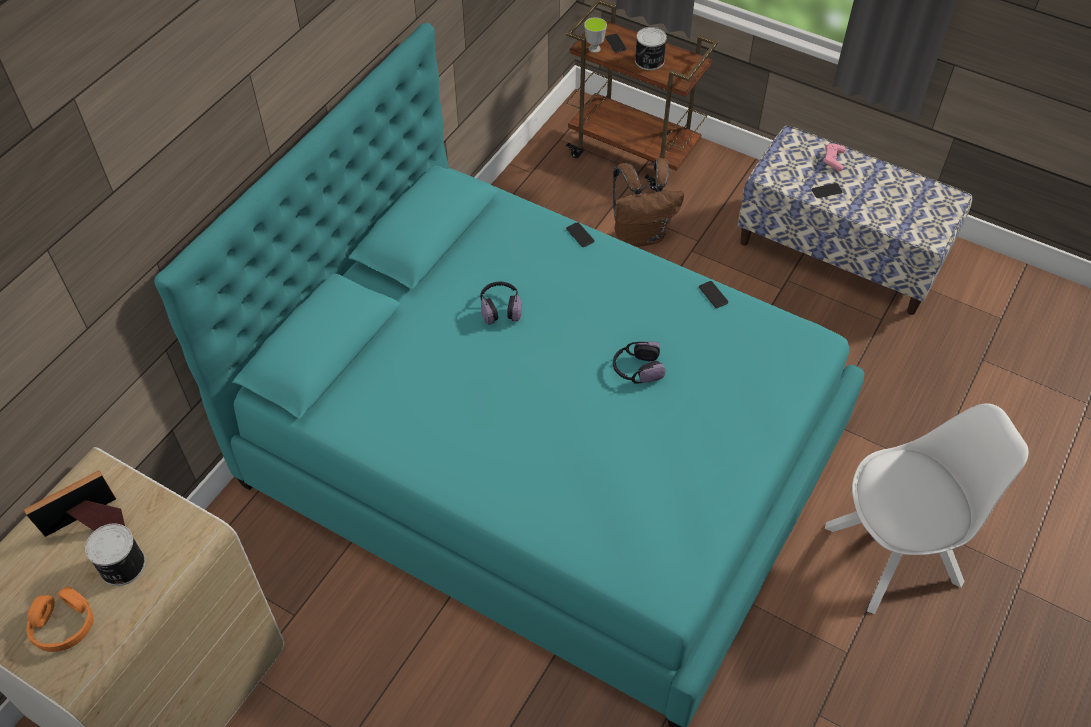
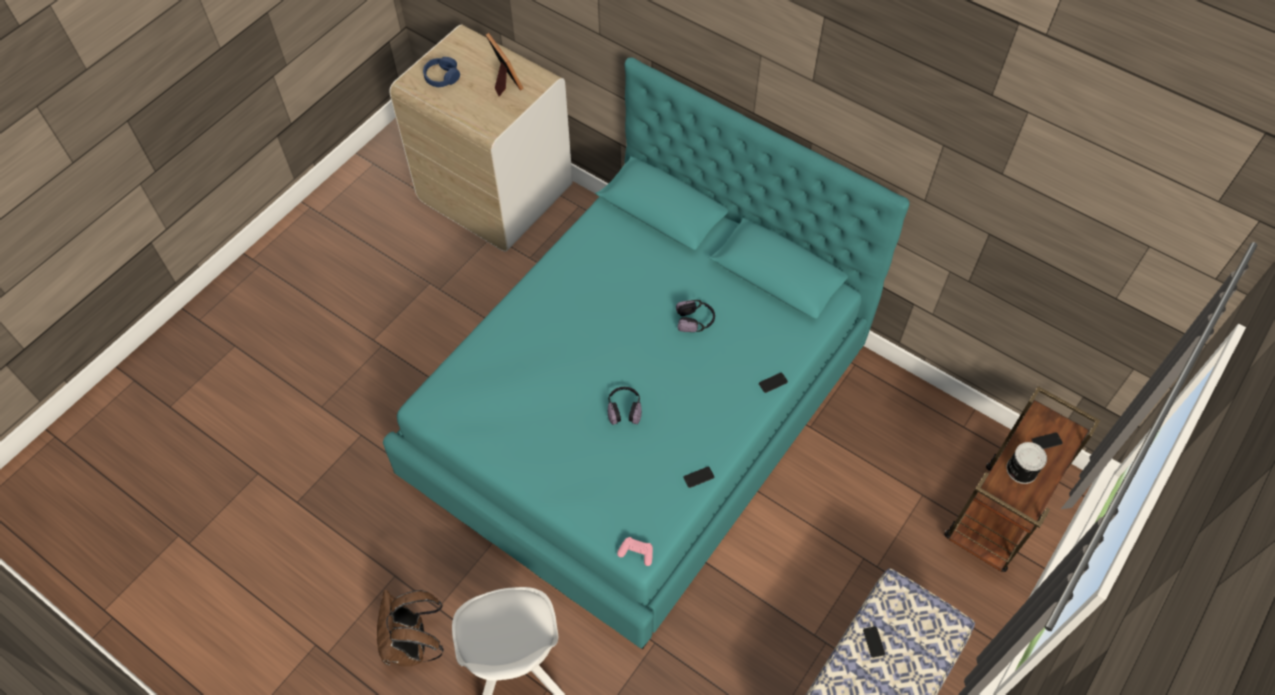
camera: 95 degrees right, 5 degrees up
(63, 624) = (442, 77): orange headphones -> blue headphones
(121, 566) = (473, 97): can -> none
(594, 49) = (1035, 421): cup -> none
(641, 235) = (883, 515): brown backpack -> brown backpack (413, 644)
(833, 160) = (920, 659): pink game controller -> pink game controller (636, 553)

